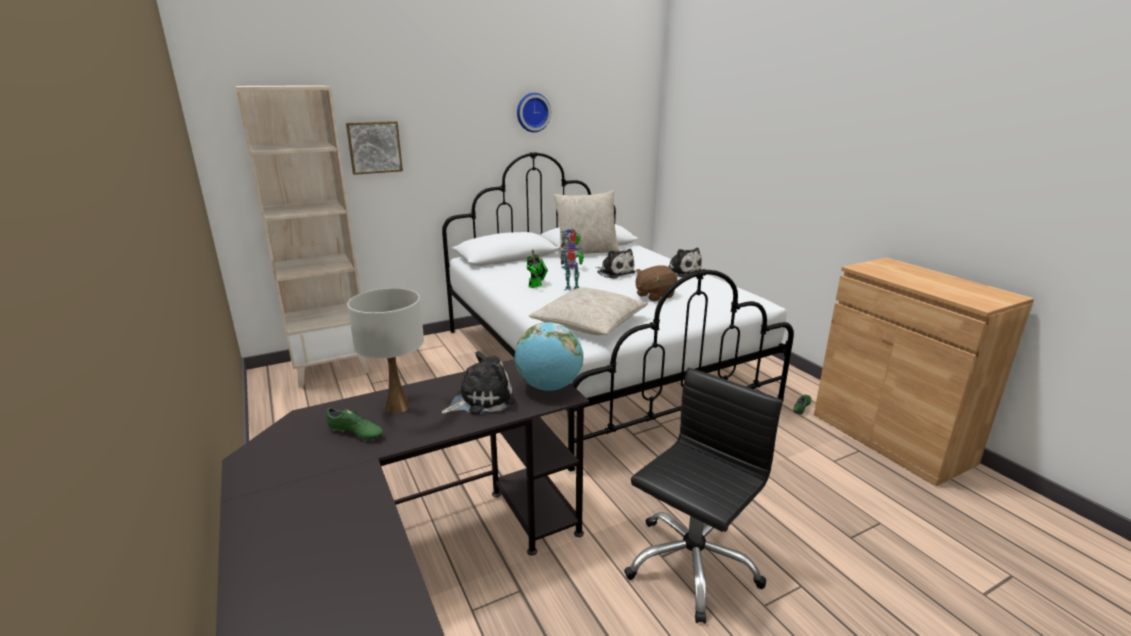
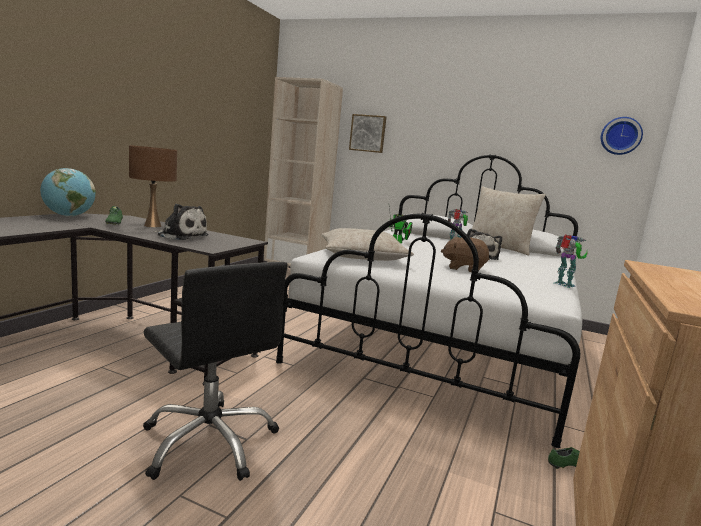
camera: 50 degrees right, 10 degrees down
(397, 407) = (152, 226): white table lamp -> brown table lamp
(532, 112) = (501, 120): wall clock -> wall clock (620, 136)
(549, 387) = (219, 245): globe -> globe (69, 216)
(573, 289) = (415, 249): toy robot -> toy robot (564, 285)
(681, 271) = (546, 273): plush toy -> none
(691, 564) = (210, 441): black office chair -> black office chair turned 45 degrees clockwise

